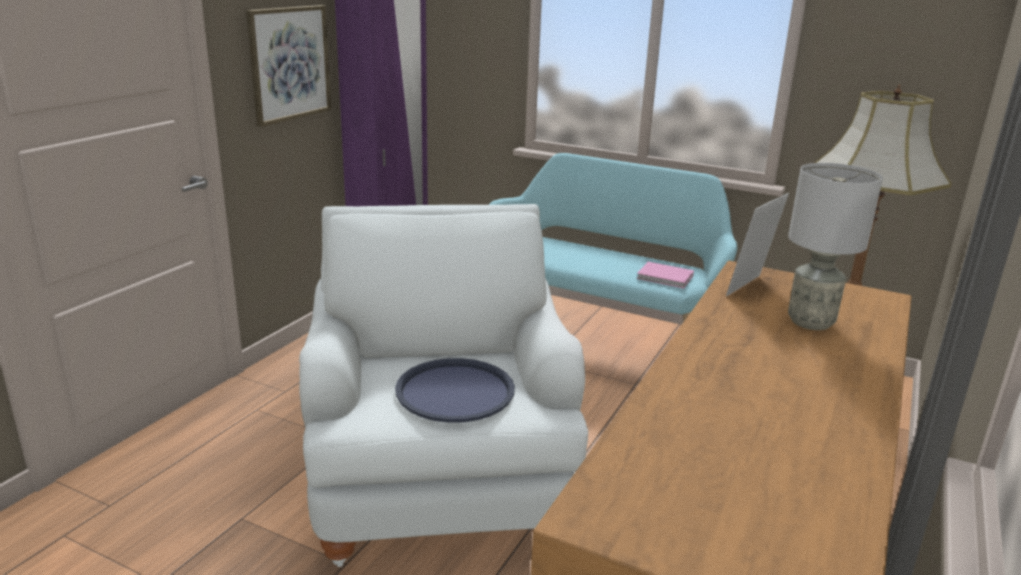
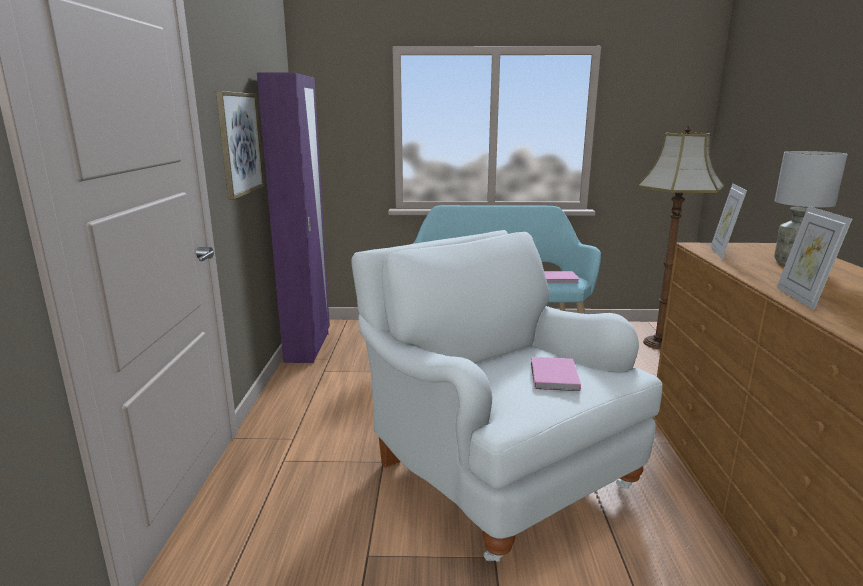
camera: 25 degrees left, 5 degrees down
(455, 391) = (553, 377): blue tray -> pink book
(689, 368) = (801, 298): none -> picture frame

